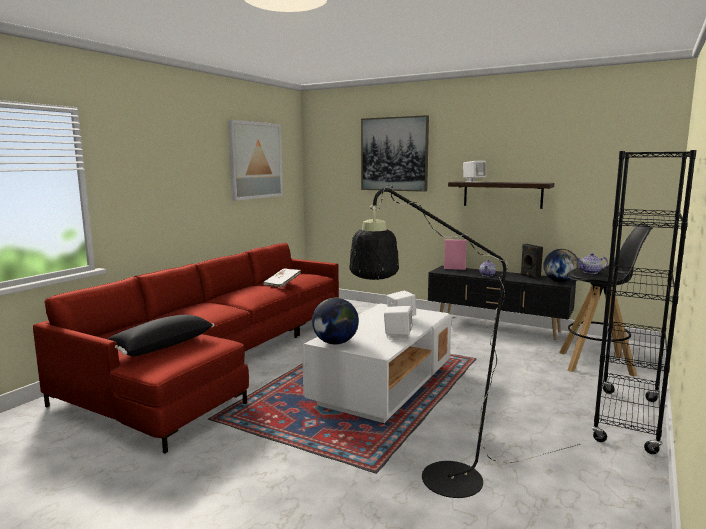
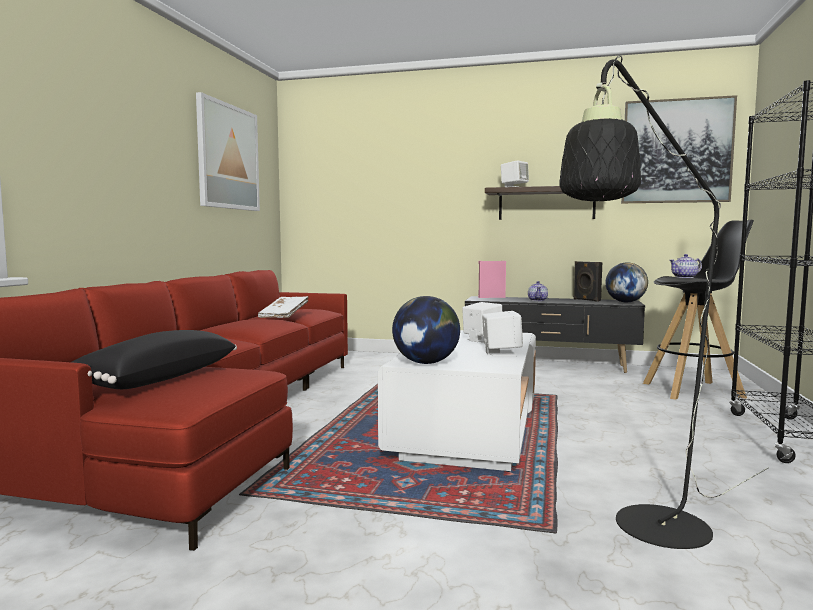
camera: 15 degrees left, 5 degrees down
(394, 154) = (407, 159): picture -> picture (676, 151)

